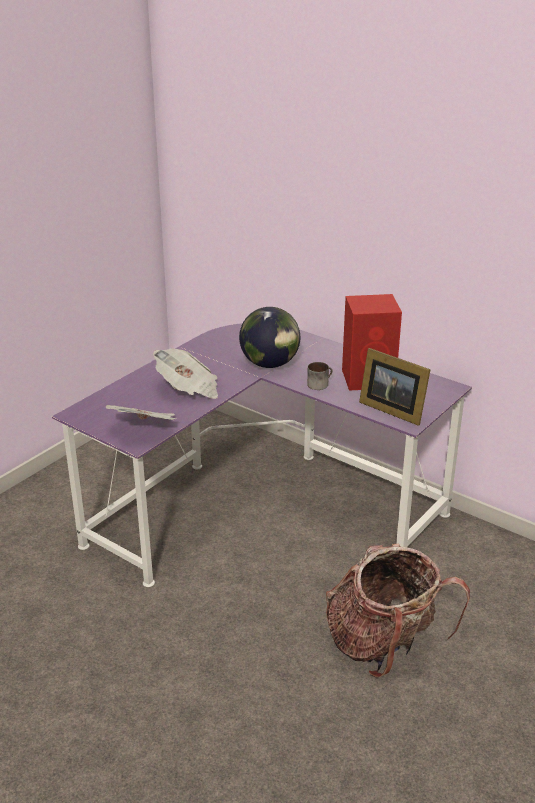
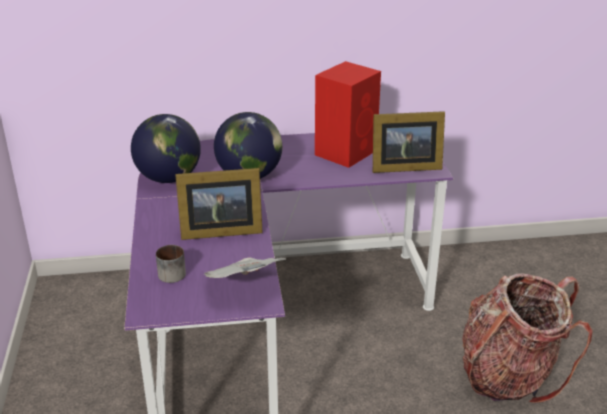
camera: 45 degrees left, 0 degrees up
(188, 389) = (218, 230): newspaper -> picture frame
(218, 342) = (169, 178): none -> globe
(319, 383) = (318, 173): mug -> mug (172, 272)

